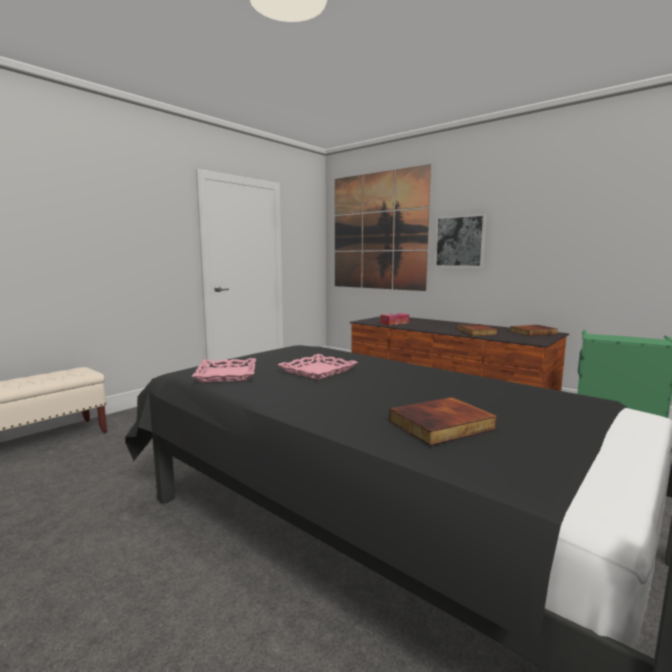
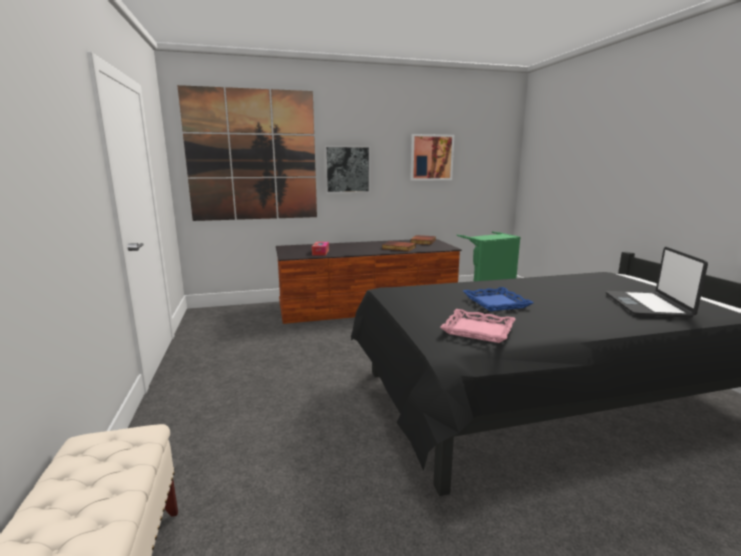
camera: 55 degrees left, 5 degrees up
(318, 371) = (496, 303): pink tray -> blue tray
(442, 426) = (647, 305): book -> laptop
(571, 223) = (431, 157): none -> picture

